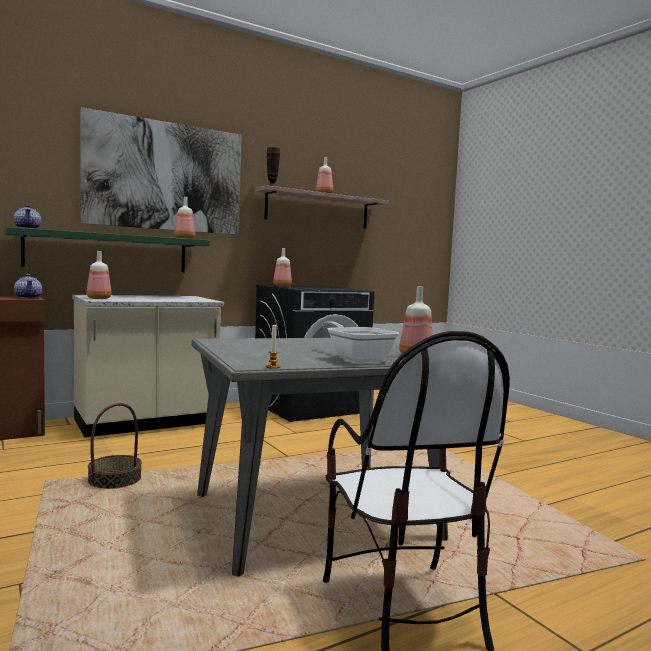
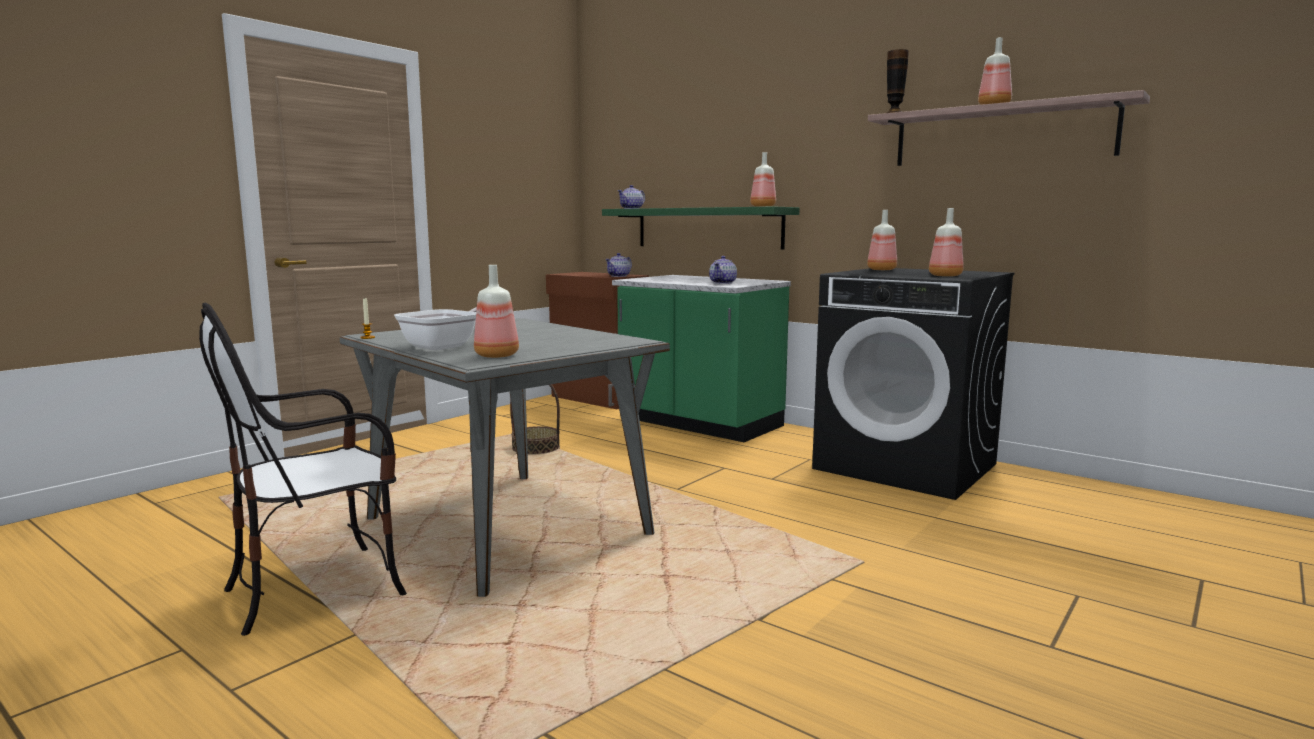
camera: 70 degrees right, 5 degrees up
(99, 298) = (643, 278): bottle -> bottle (945, 276)
(146, 423) = (699, 424): beige counter -> green counter
(165, 176) = (764, 129): picture -> none
(185, 299) = (723, 283): none -> teapot

